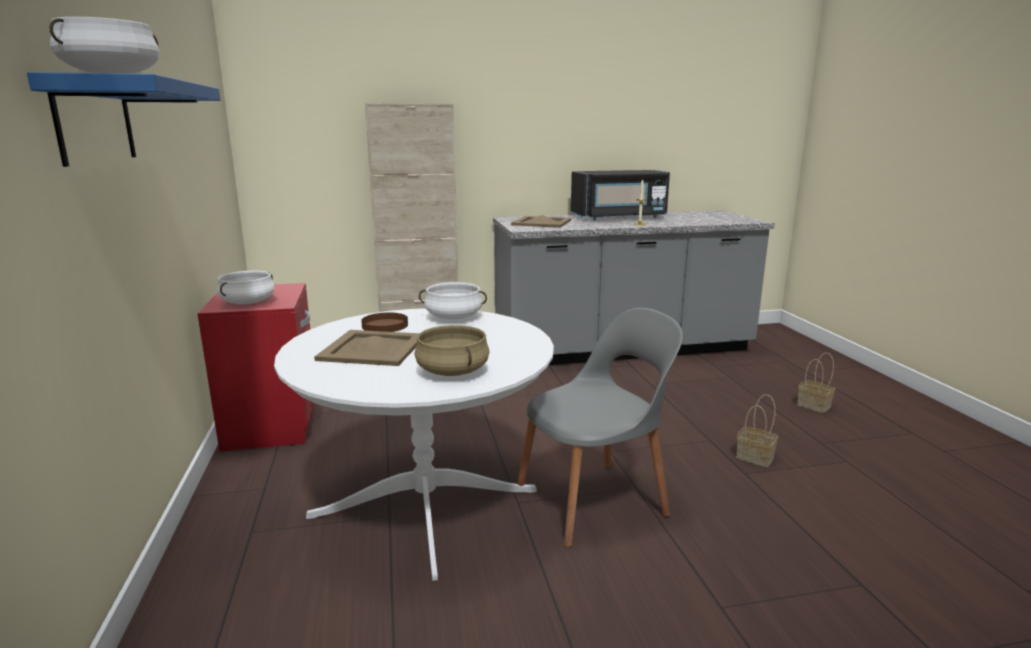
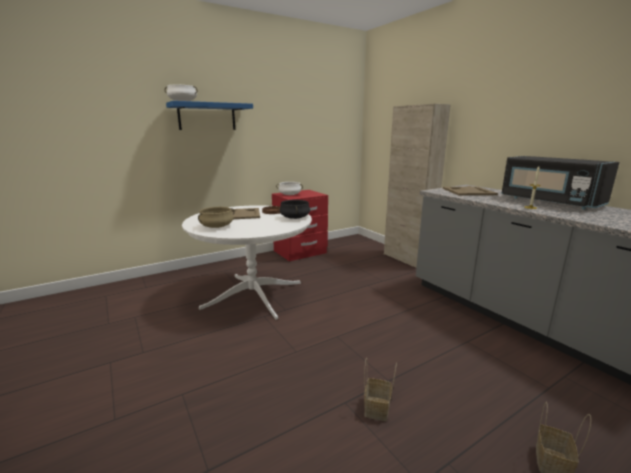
camera: 70 degrees right, 0 degrees up
(453, 317) = (294, 217): white cooking pot -> black cooking pot
(594, 501) = (274, 338): grey chair -> none

